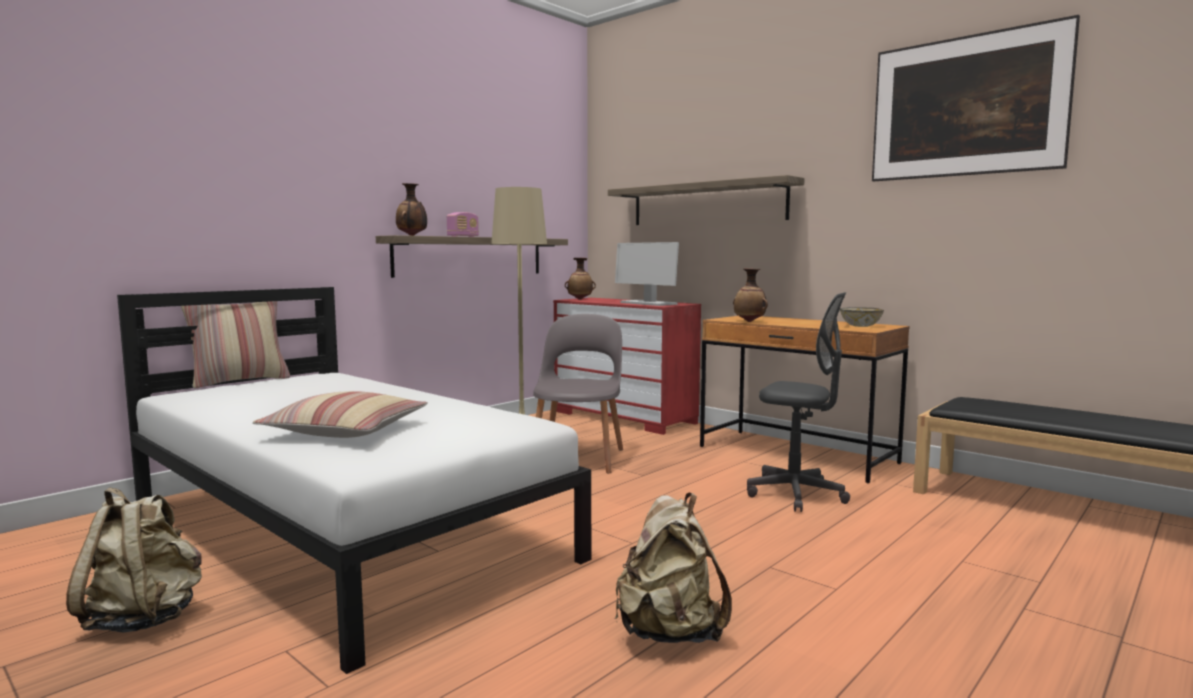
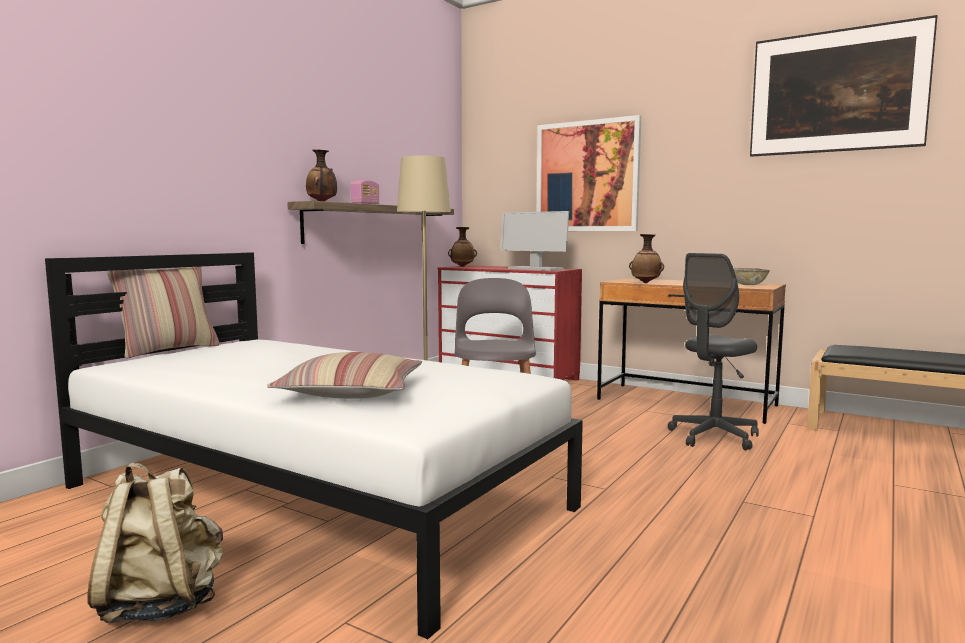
camera: 10 degrees left, 0 degrees up
(669, 632) = (705, 568): beige backpack -> none
(706, 204) = (587, 176): shelf -> picture
(796, 494) = (713, 437): grey office chair -> grey office chair turned 120 degrees clockwise

